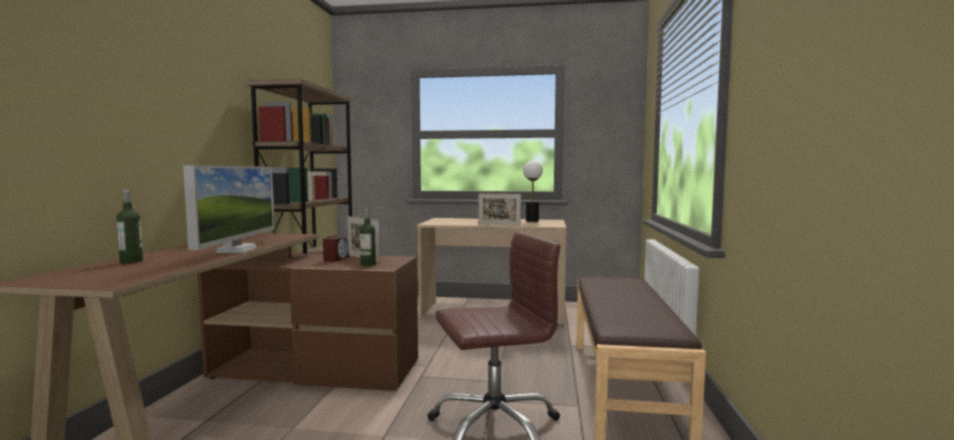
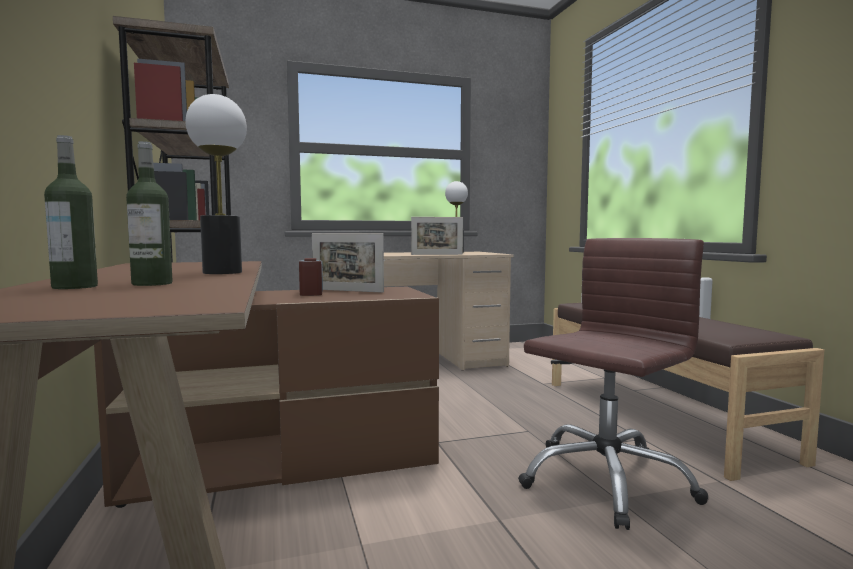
camera: 25 degrees left, 0 degrees up
(237, 250) = (222, 272): monitor -> table lamp
(368, 264) = (379, 295): bottle -> bottle (152, 284)

